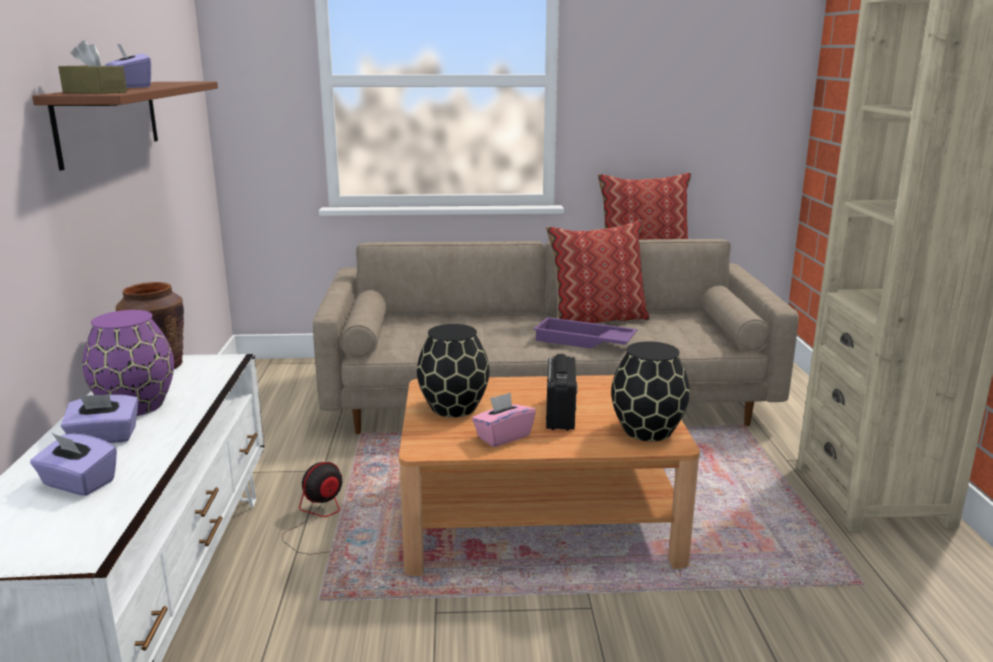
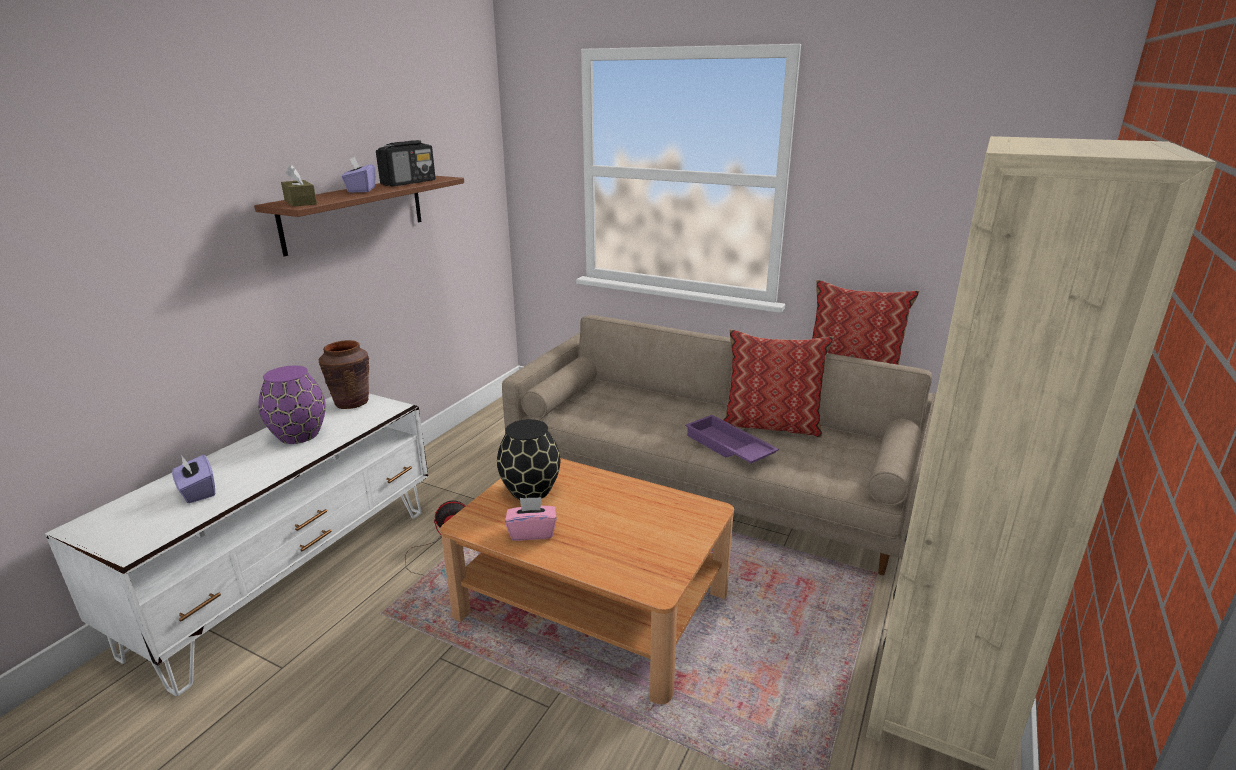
camera: 30 degrees right, 5 degrees up
(104, 438) = (252, 457): purple tissue box -> none
(560, 414) = (602, 524): radio -> radio (409, 183)
(647, 431) = (652, 568): black vase -> none

